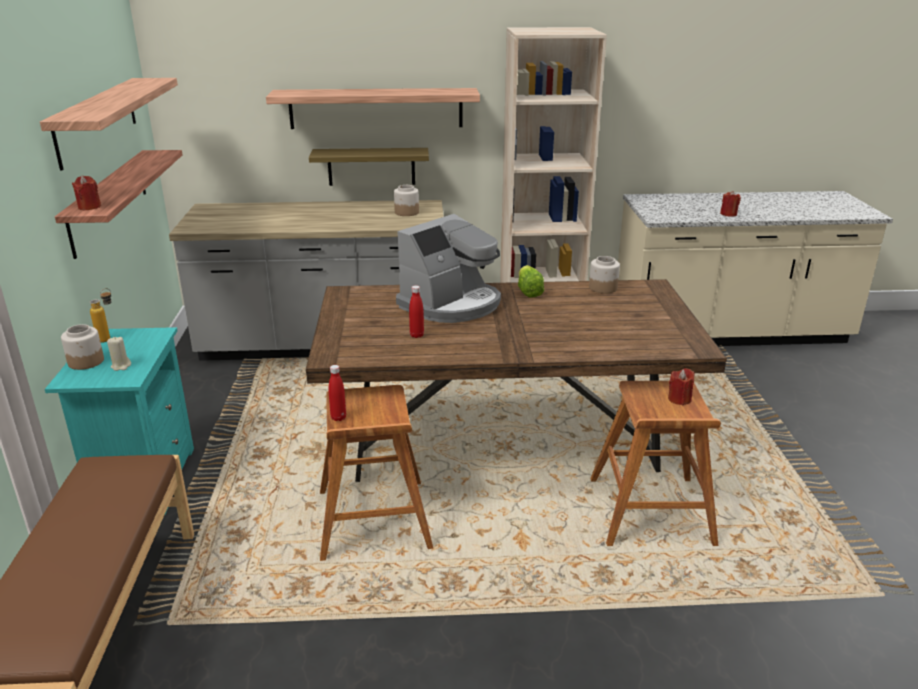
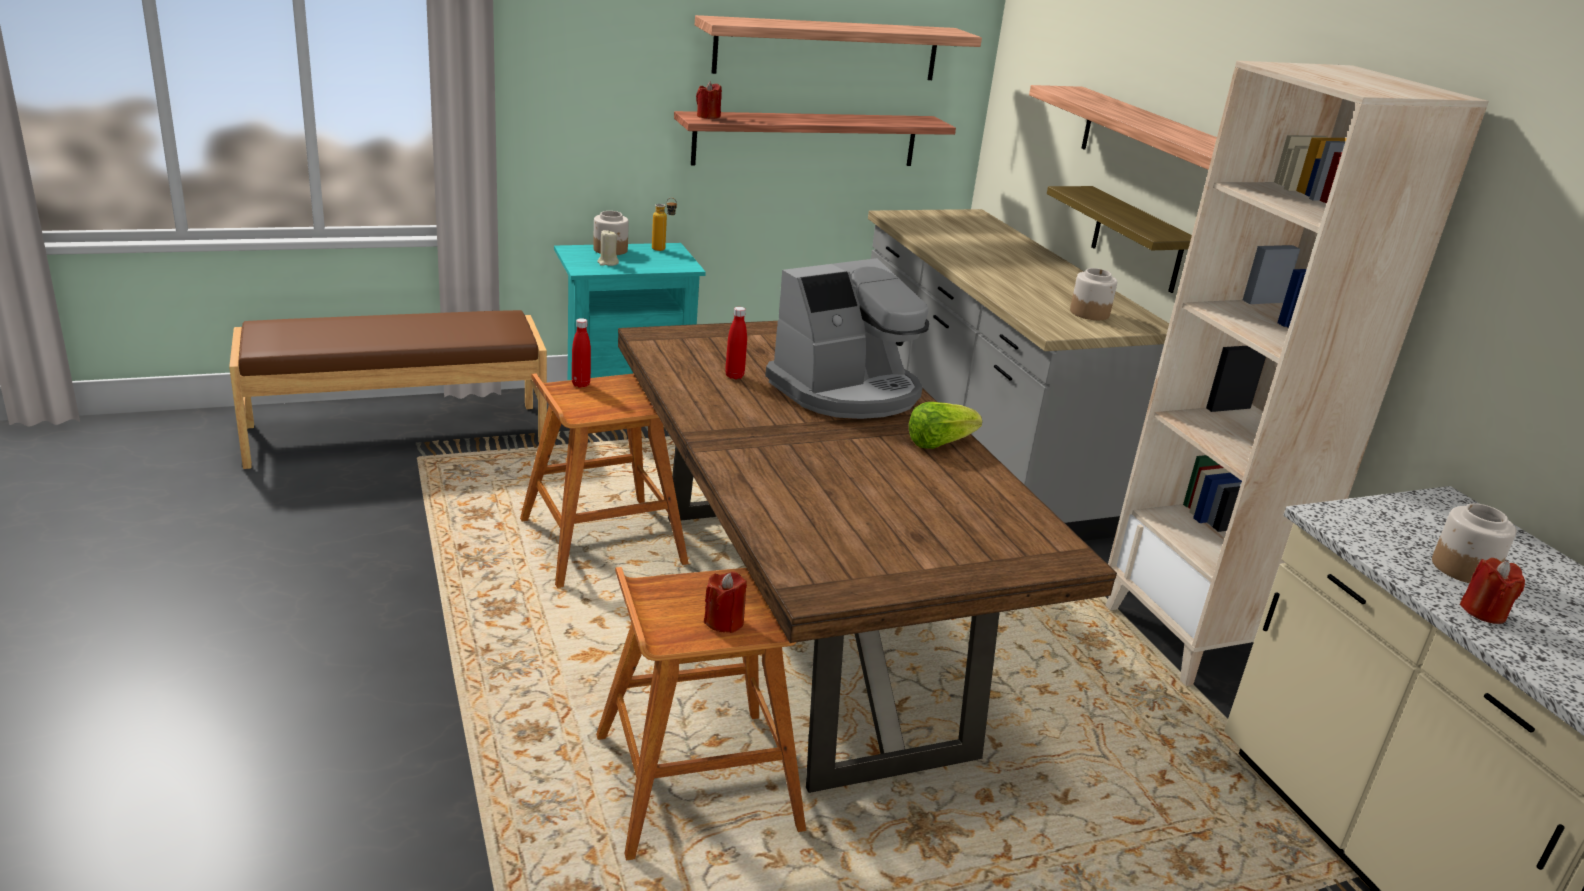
camera: 70 degrees right, 0 degrees up
(451, 304) = (847, 391): coffee machine -> coffee machine turned 60 degrees counterclockwise
(602, 288) = (1010, 505): jar -> jar (1462, 568)

